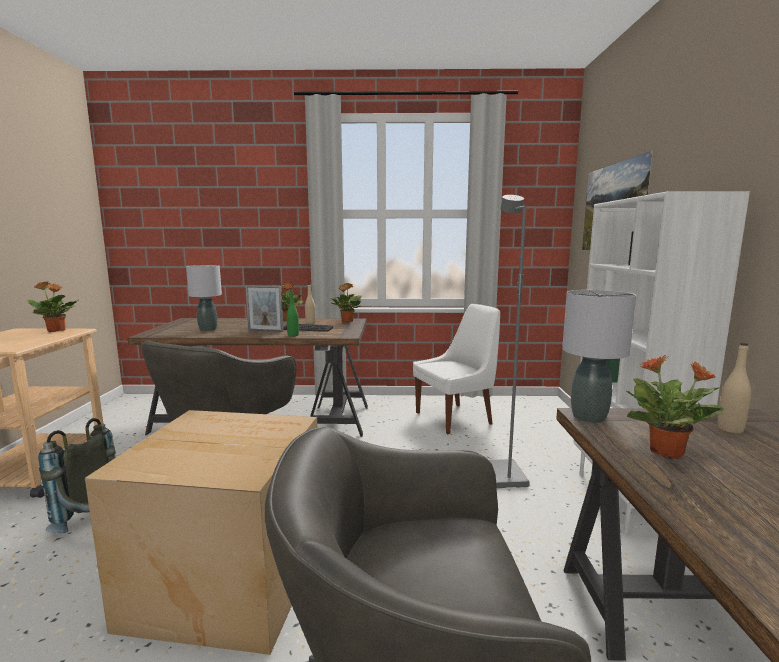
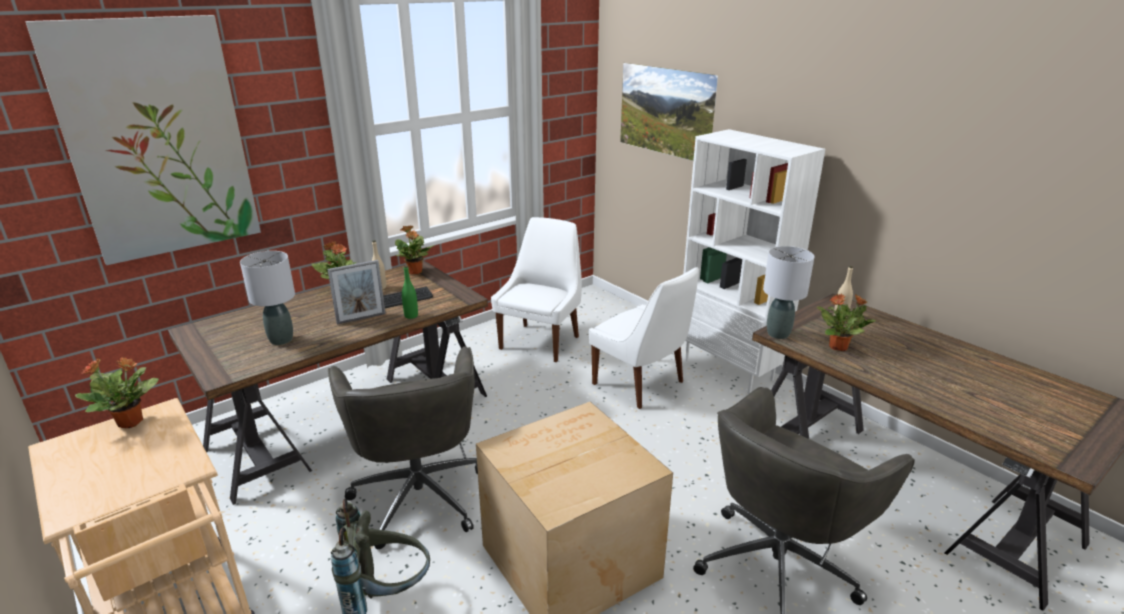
camera: 40 degrees left, 15 degrees up
(207, 201) = (158, 140): none -> picture
(502, 475) = (641, 384): grey floor lamp -> white chair

